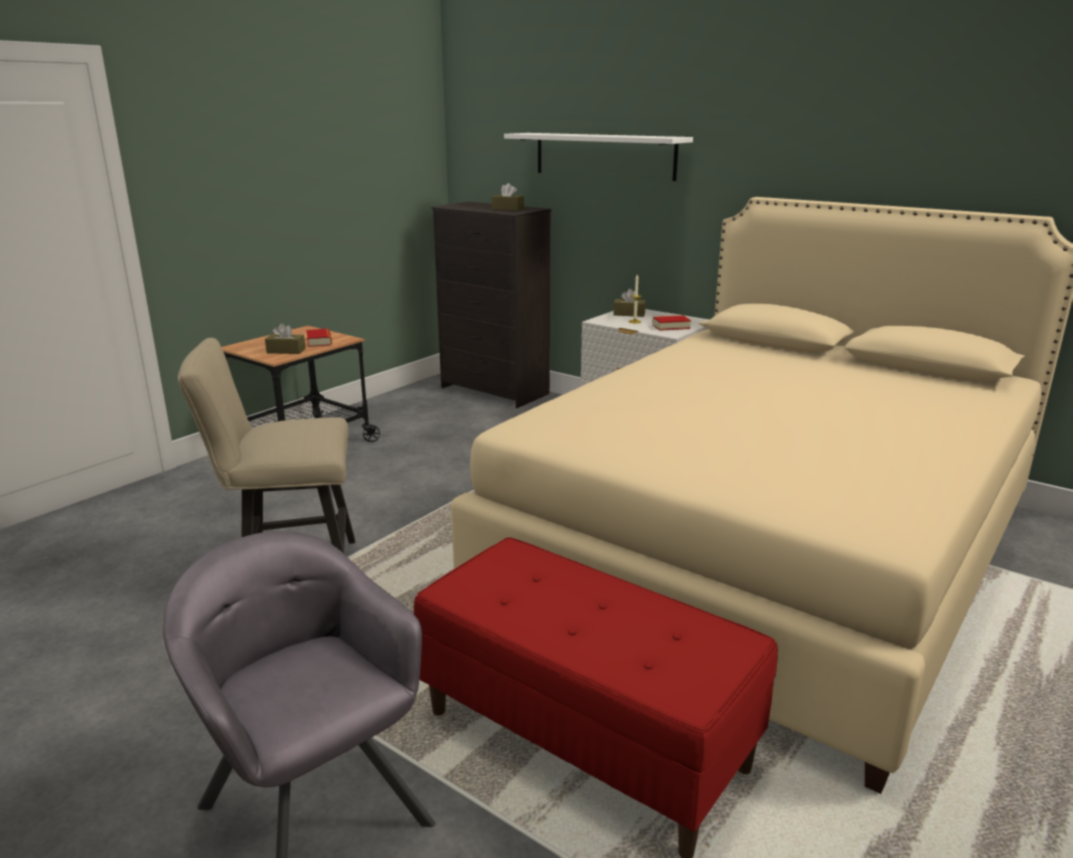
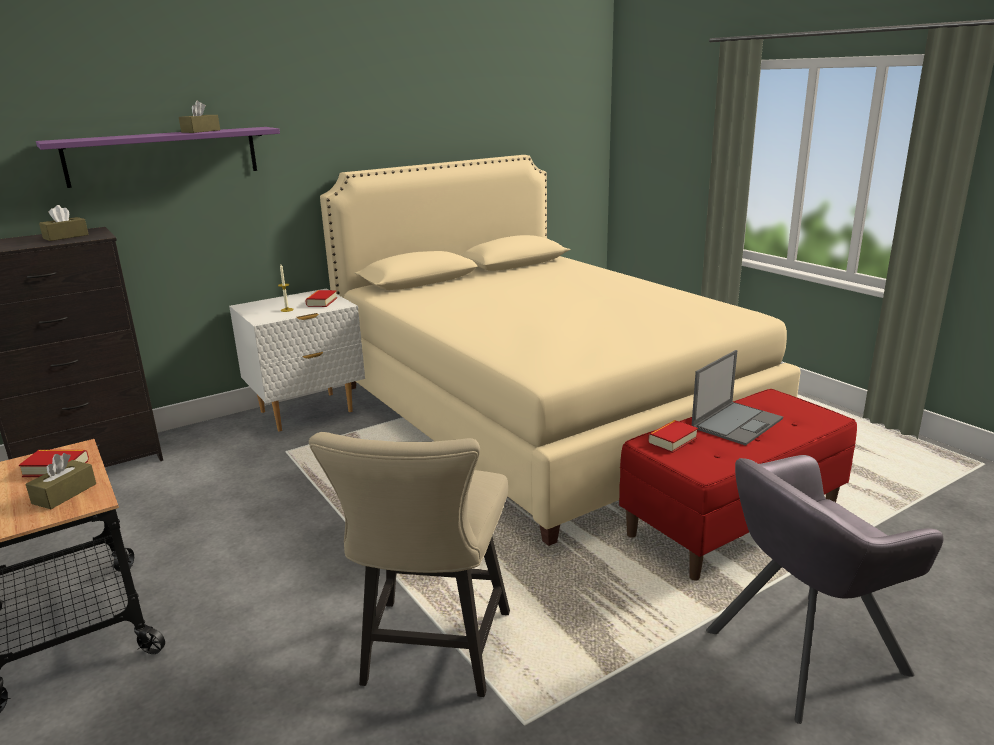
camera: 70 degrees left, 0 degrees up
(525, 565) = (672, 440): none -> book
(604, 155) = (163, 156): white shelf -> purple shelf
(610, 610) = (737, 423): none -> laptop
(629, 314) = (259, 308): brown tissue box -> brown tissue box (201, 131)

